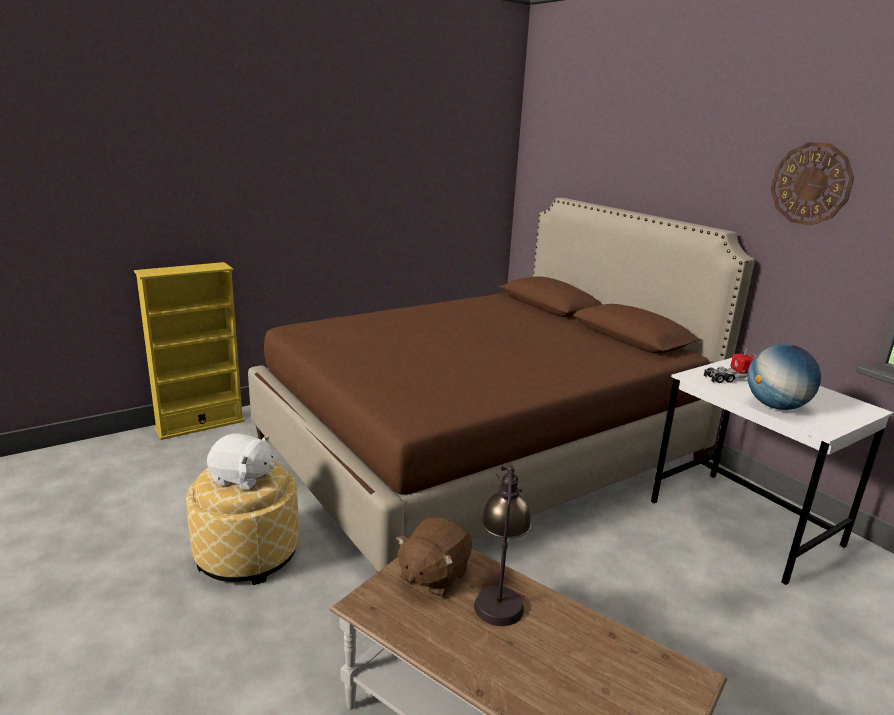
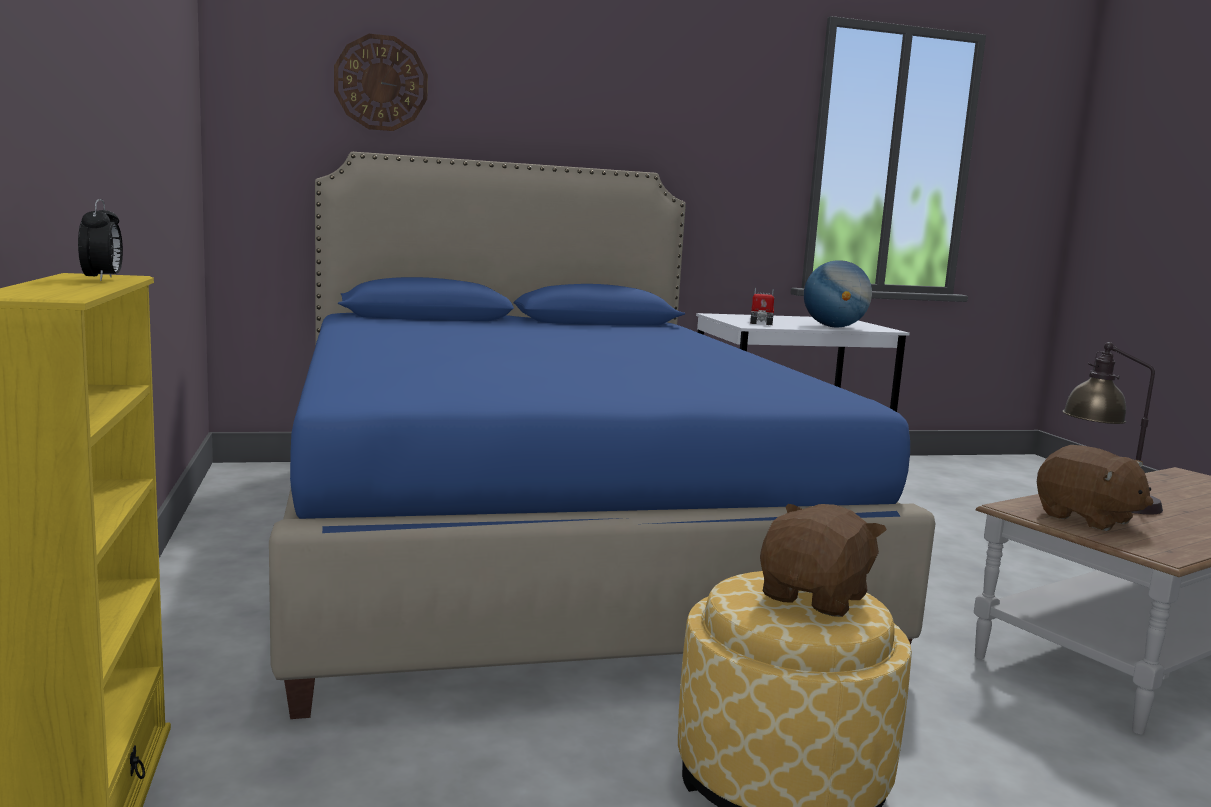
camera: 70 degrees left, 10 degrees down
(204, 267) = (102, 279): none -> alarm clock
(242, 478) = (815, 598): white plush toy -> brown plush toy
(480, 449) = (540, 543): brown bed -> blue bed
(811, 184) = (719, 114): wall clock -> wall clock (381, 83)

